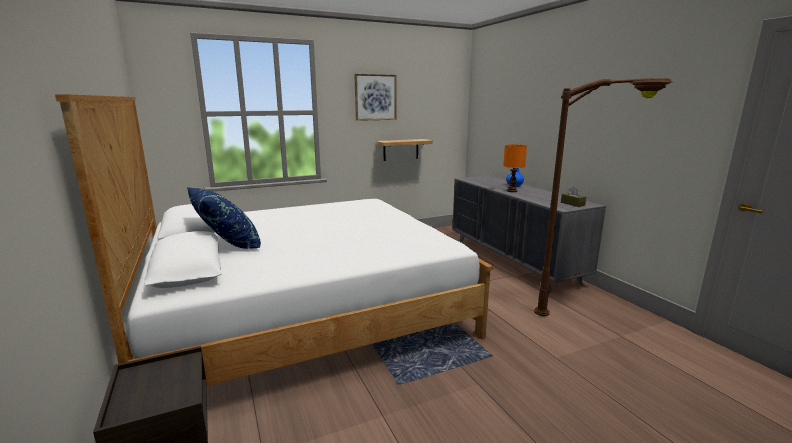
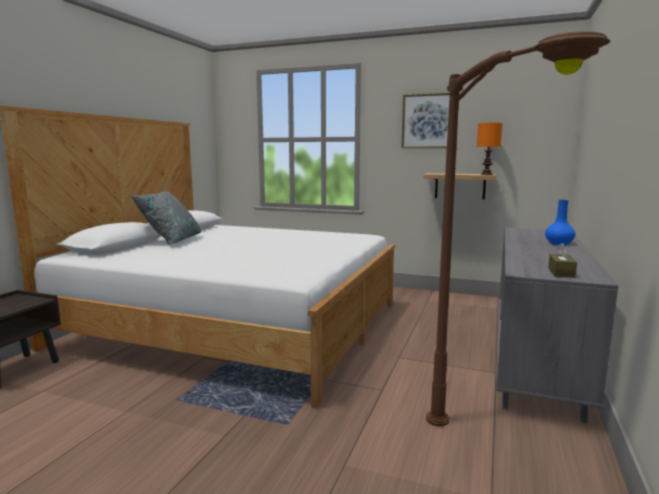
camera: 45 degrees right, 5 degrees down
(227, 245) = (171, 241): blue pillow -> grey pillow
(511, 191) = (526, 247): orange table lamp -> orange table lamp (486, 174)

